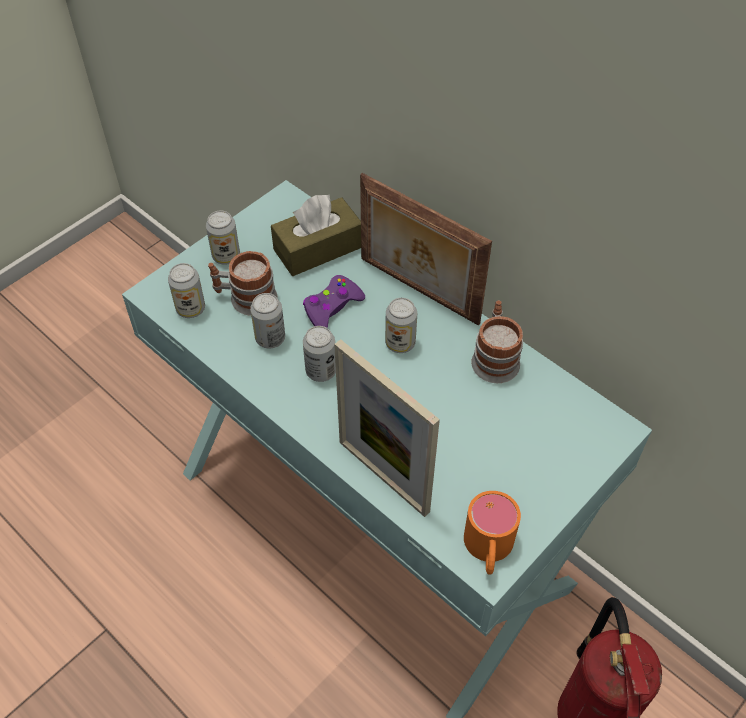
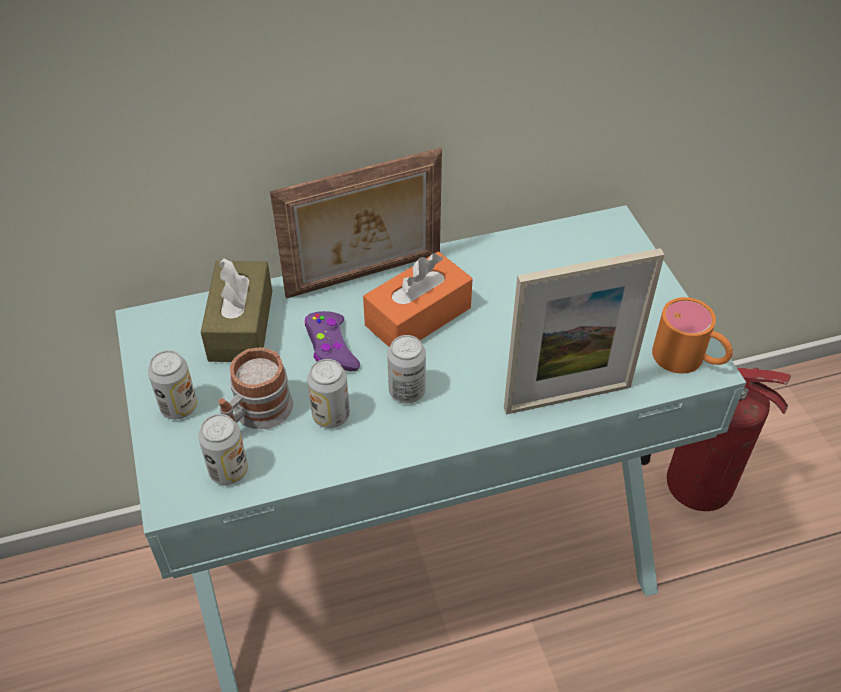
camera: 60 degrees left, 5 degrees down
(400, 343) = (418, 316): can -> orange tissue box
(495, 357) = (484, 260): mug -> none

